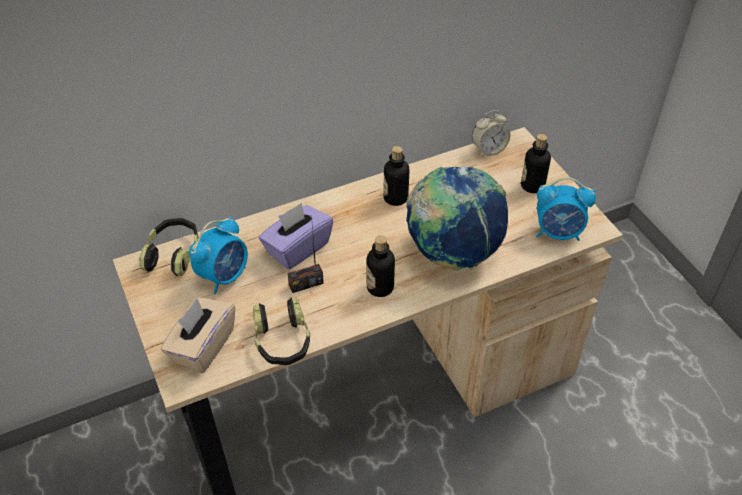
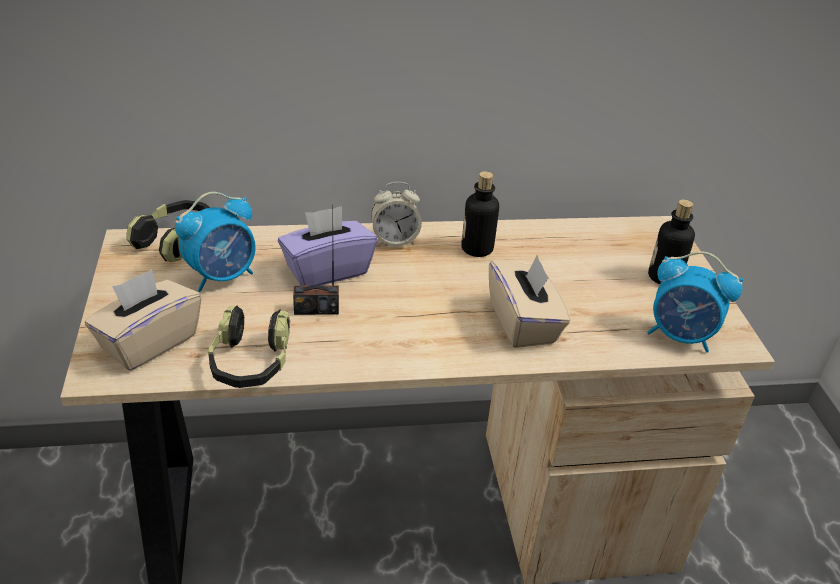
camera: 15 degrees right, 10 degrees down
(380, 287) = (409, 337): bottle -> none
(452, 253) = (523, 323): globe -> beige tissue box
(489, 150) = (620, 228): alarm clock -> alarm clock (394, 240)

